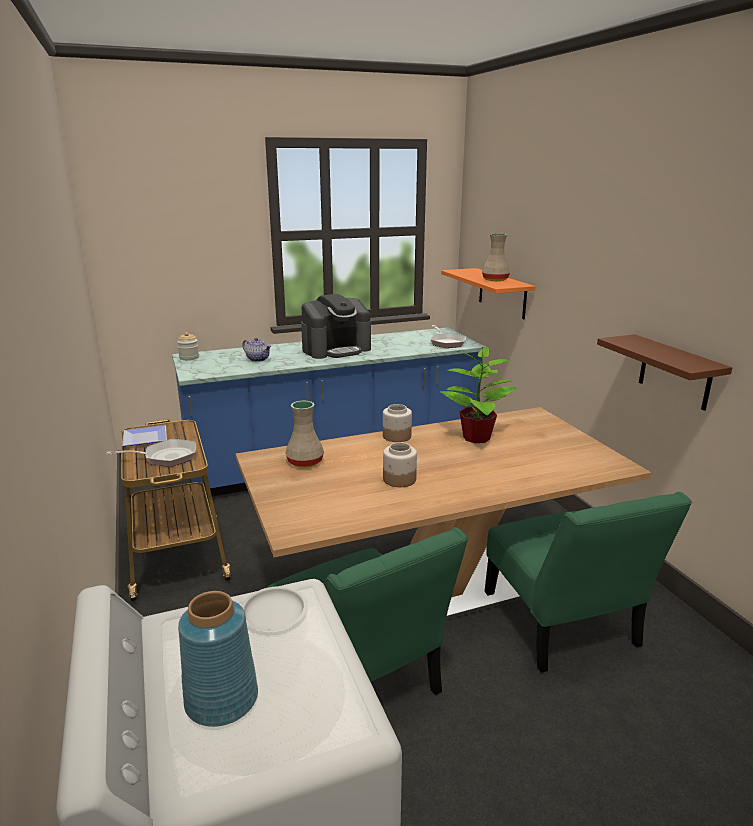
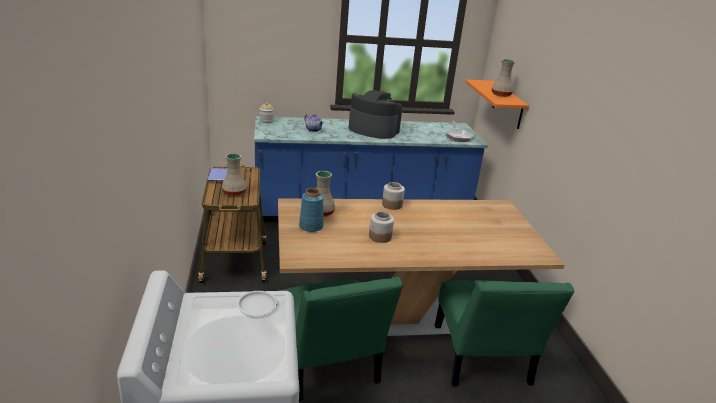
camera: 10 degrees right, 5 degrees up
(166, 457) = (233, 192): frying pan -> beige vase
(220, 699) = (212, 344): blue vase -> blue vase (310, 226)
(336, 349) = (373, 130): coffee machine -> coffee machine turned 135 degrees counterclockwise
(475, 438) = (448, 216): potted plant -> none
(675, 372) = (602, 194): brown shelf -> none

